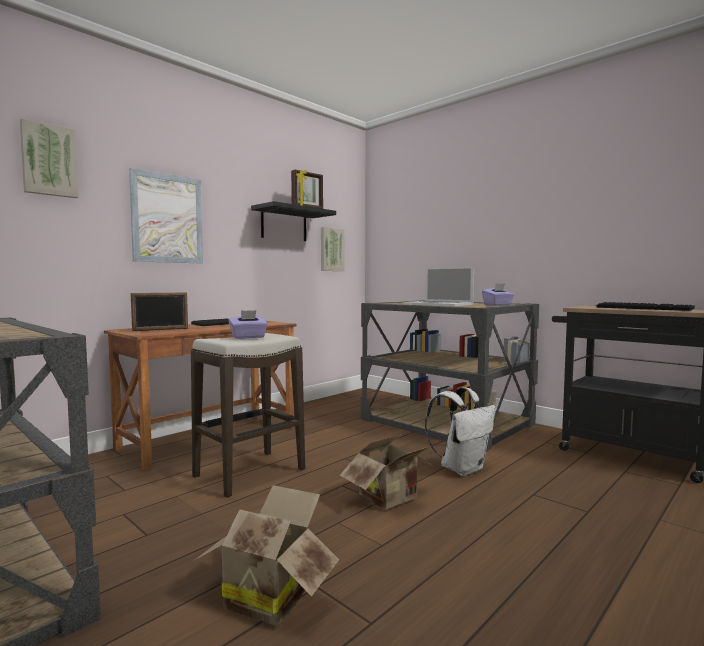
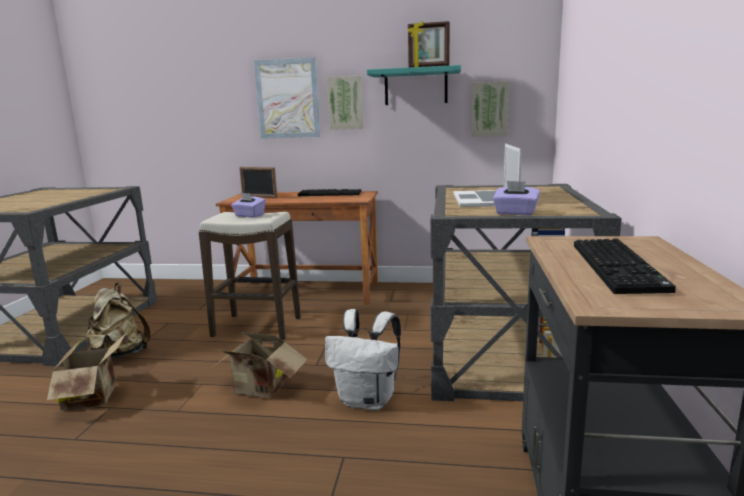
camera: 55 degrees right, 10 degrees up
(49, 160) = (201, 67): picture -> picture (345, 103)
(159, 561) = (119, 354): none -> beige backpack
(284, 224) = (416, 87): black shelf -> turquoise shelf

